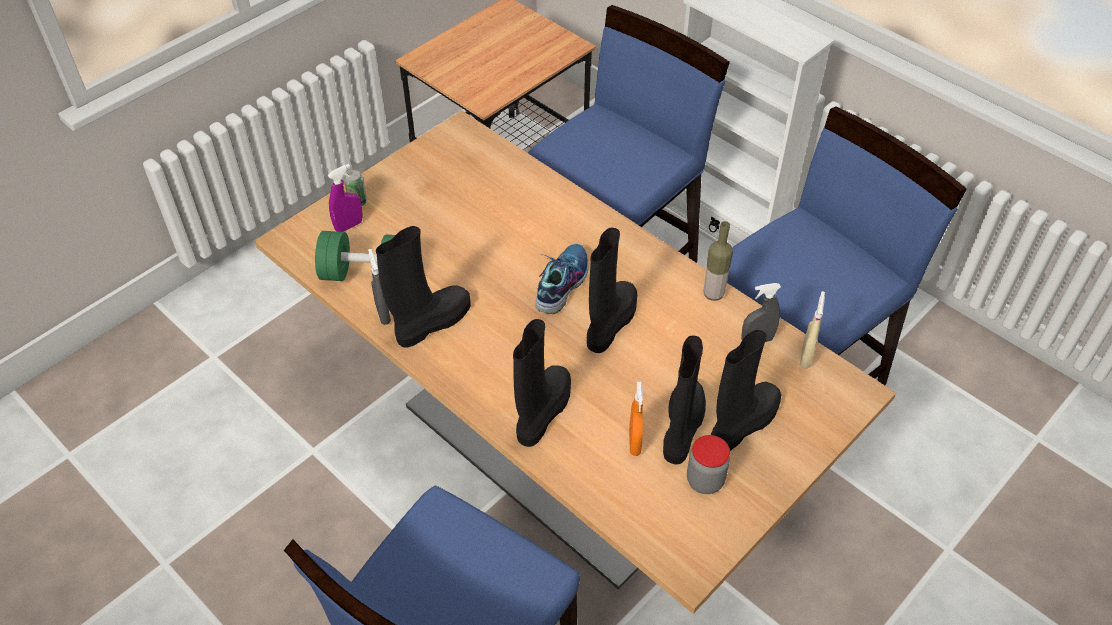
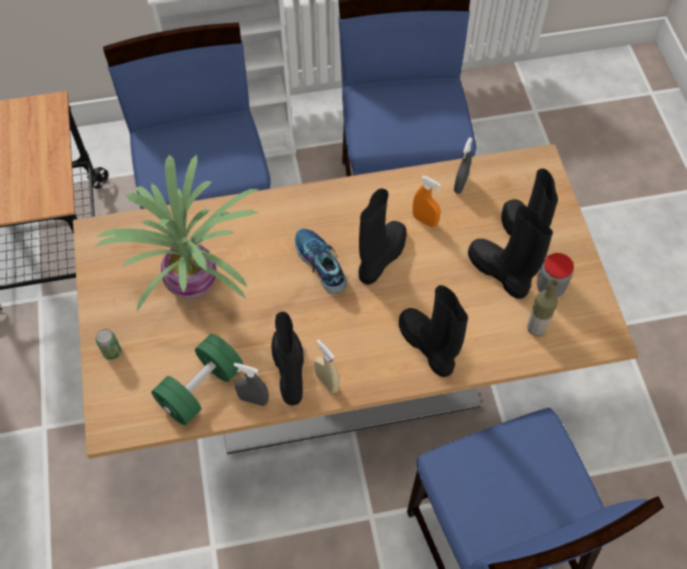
camera: 55 degrees left, 10 degrees up
(349, 226) = (134, 373): purple spray bottle -> none
(468, 212) = (195, 281): none -> potted plant
(610, 323) = (381, 257): black boot -> black boot turned 60 degrees clockwise
(634, 442) = (493, 307): orange spray bottle -> orange spray bottle (424, 220)
(713, 294) = (403, 182): bottle -> bottle (535, 328)
(806, 357) = (493, 169): beige spray bottle -> beige spray bottle (327, 382)

